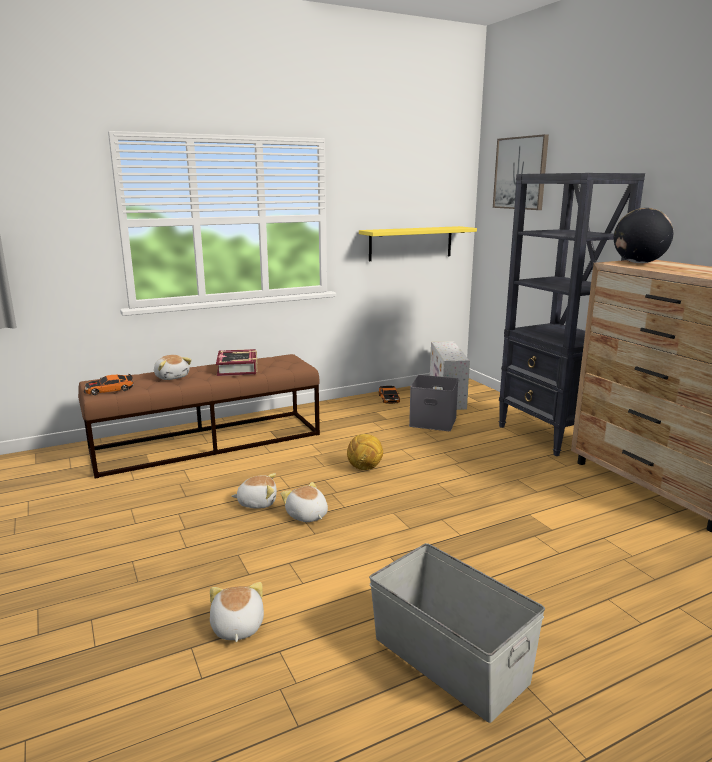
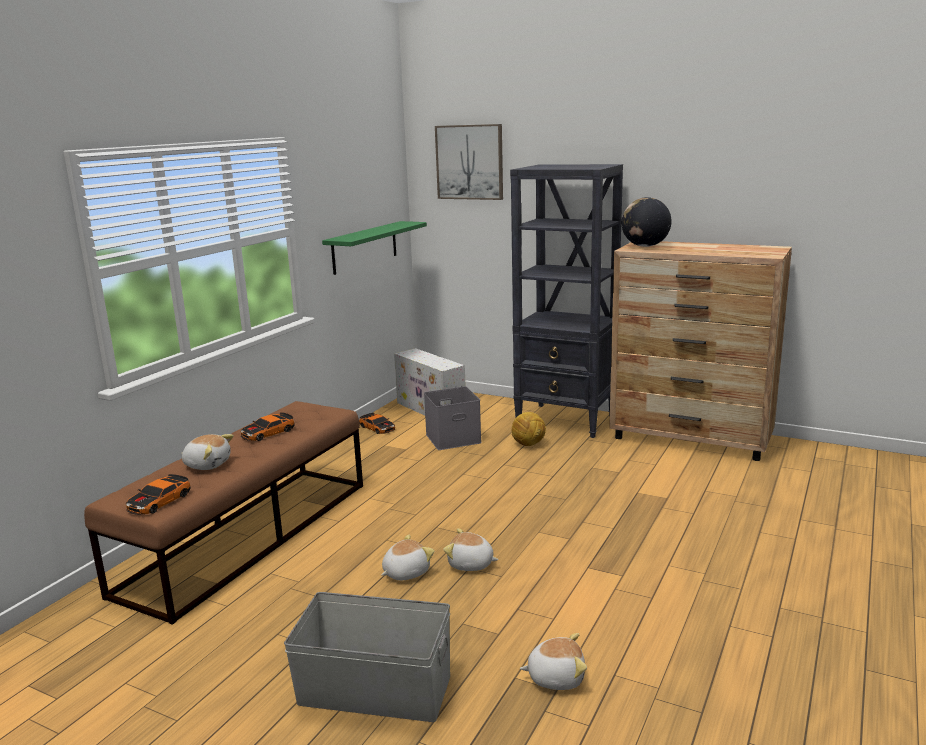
camera: 35 degrees left, 0 degrees up
(236, 627) = (555, 677): plush toy -> plush toy turned 135 degrees clockwise
(238, 368) = (268, 433): book -> toy car
(365, 468) = (457, 502): football -> football (529, 444)
(411, 243) = (365, 247): yellow shelf -> green shelf
(449, 660) = (728, 618): grey storage box -> grey storage box (375, 691)

